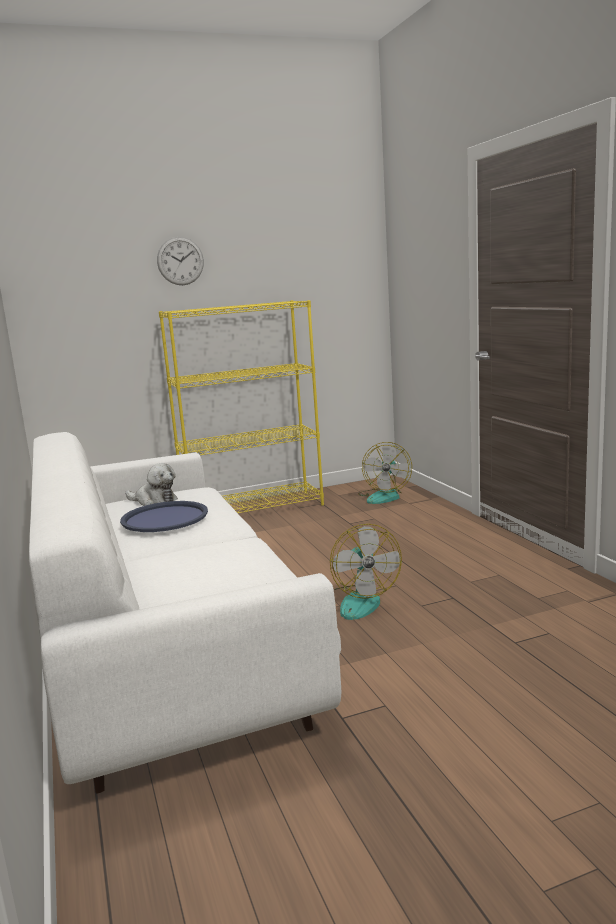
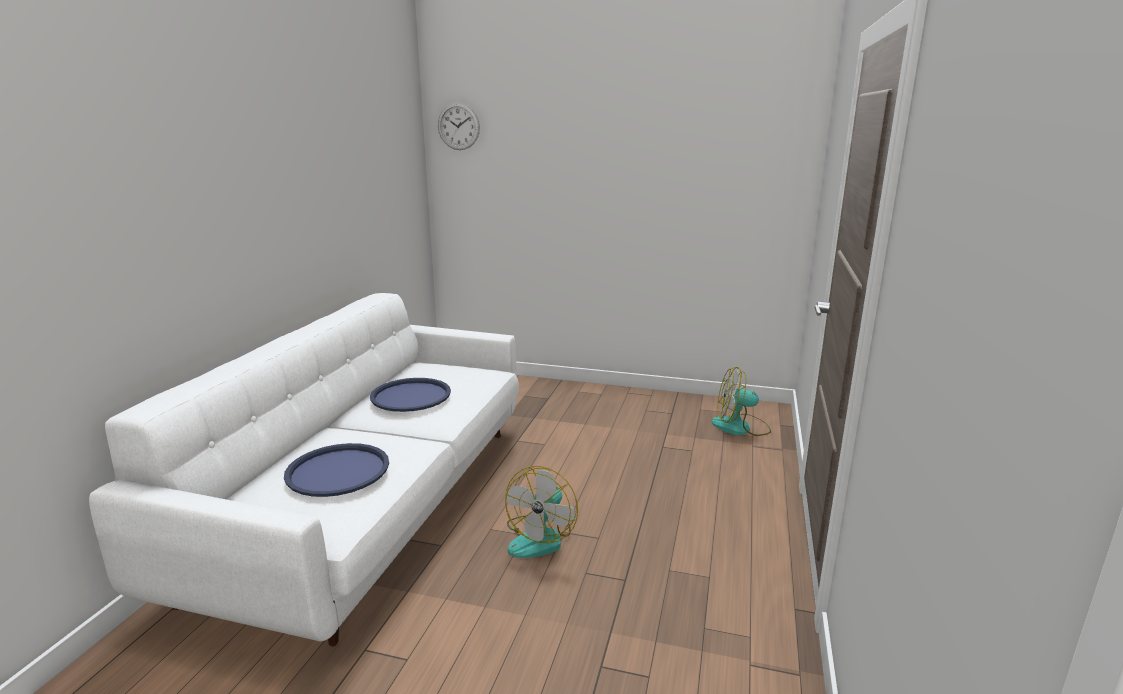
camera: 35 degrees right, 5 degrees up
(154, 501) = (439, 374): plush toy -> none
(180, 261) = (579, 139): wall clock -> wall clock (458, 126)
(218, 572) = (338, 471): none -> blue tray
(254, 509) = (608, 397): yellow bookcase -> none
(384, 496) = (740, 427): fan -> fan turned 45 degrees clockwise

